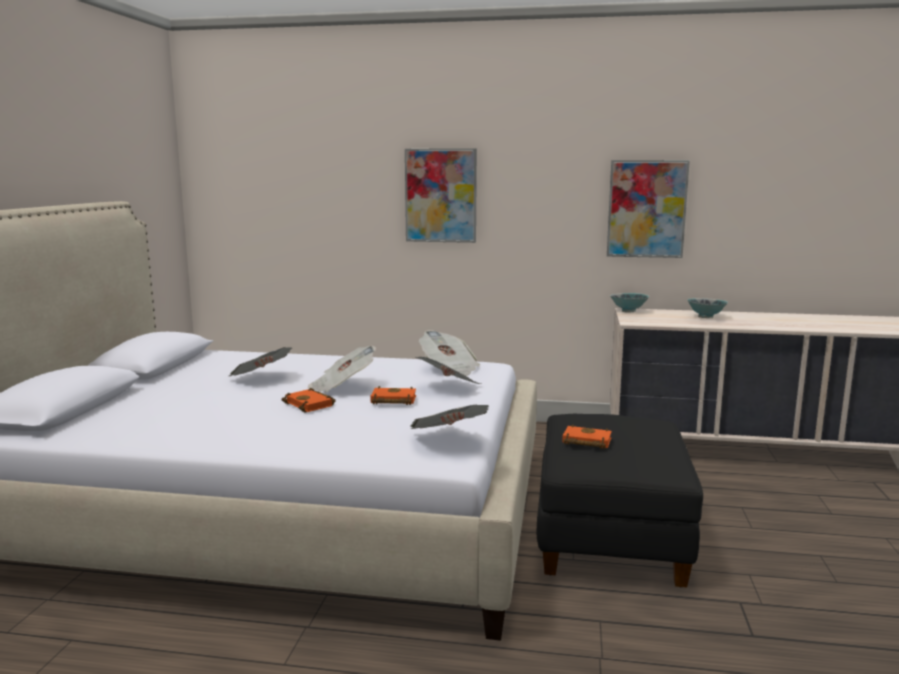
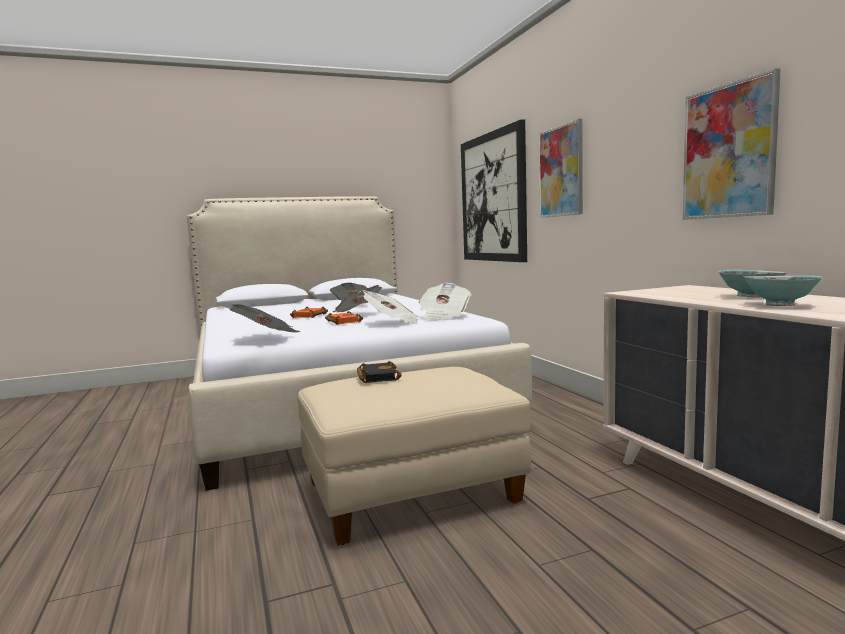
camera: 60 degrees right, 5 degrees down
(298, 209) = (493, 197): none -> picture
(585, 442) = (376, 377): orange book -> black book
(609, 537) = (411, 492): black ottoman -> beige ottoman
(628, 311) = (682, 287): bowl -> bowl (780, 305)

